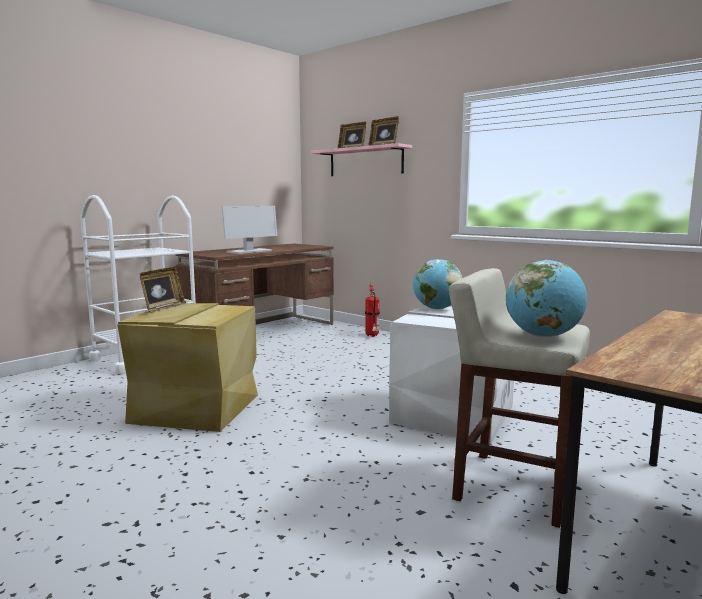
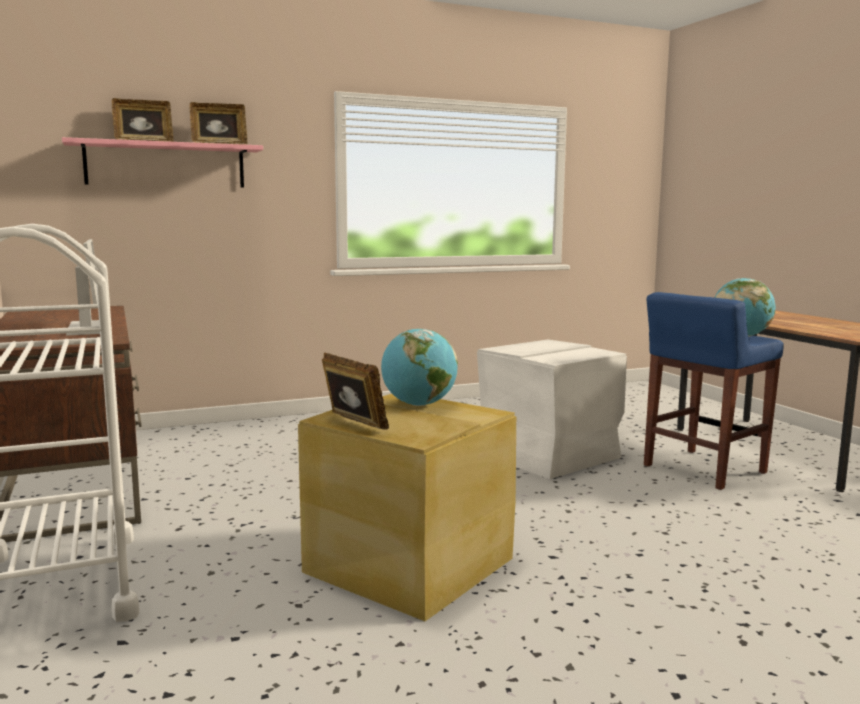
camera: 65 degrees left, 0 degrees up
(372, 336) = (235, 431): fire extinguisher -> none
(436, 309) = (516, 349): globe -> globe (419, 405)
(512, 486) = (702, 469): beige stool -> blue stool

